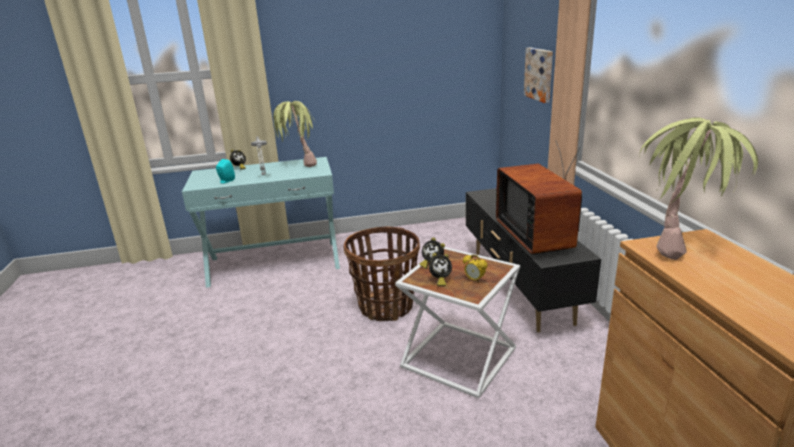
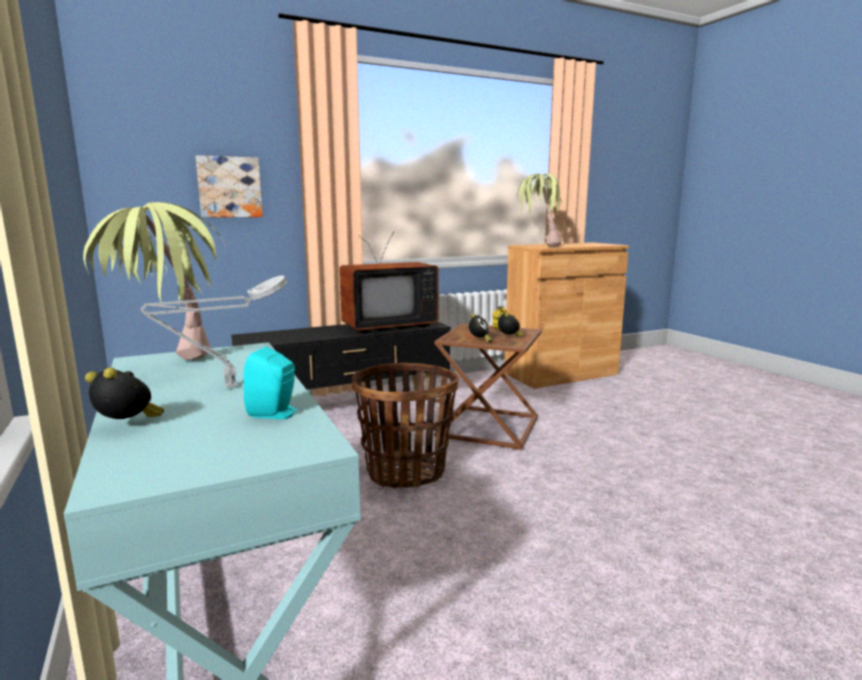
camera: 105 degrees left, 10 degrees down
(461, 357) = (487, 426): white side table -> brown side table

